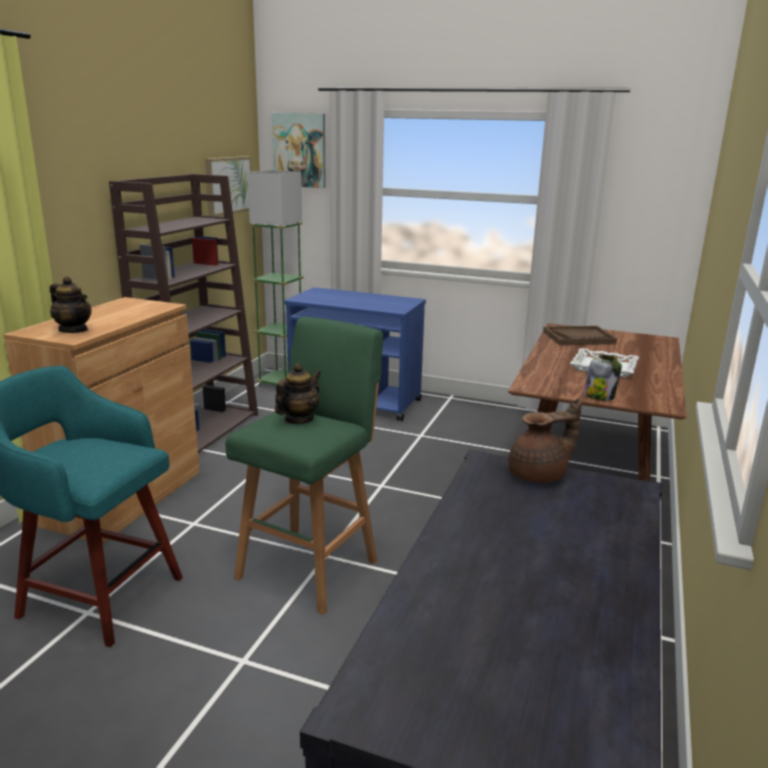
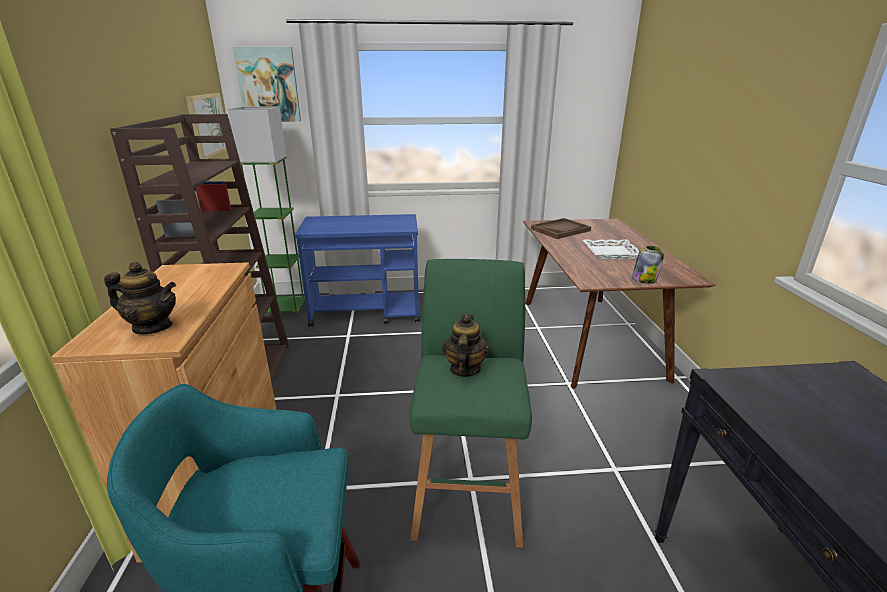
camera: 25 degrees left, 5 degrees up
(539, 475) = (781, 382): brown teapot -> none

